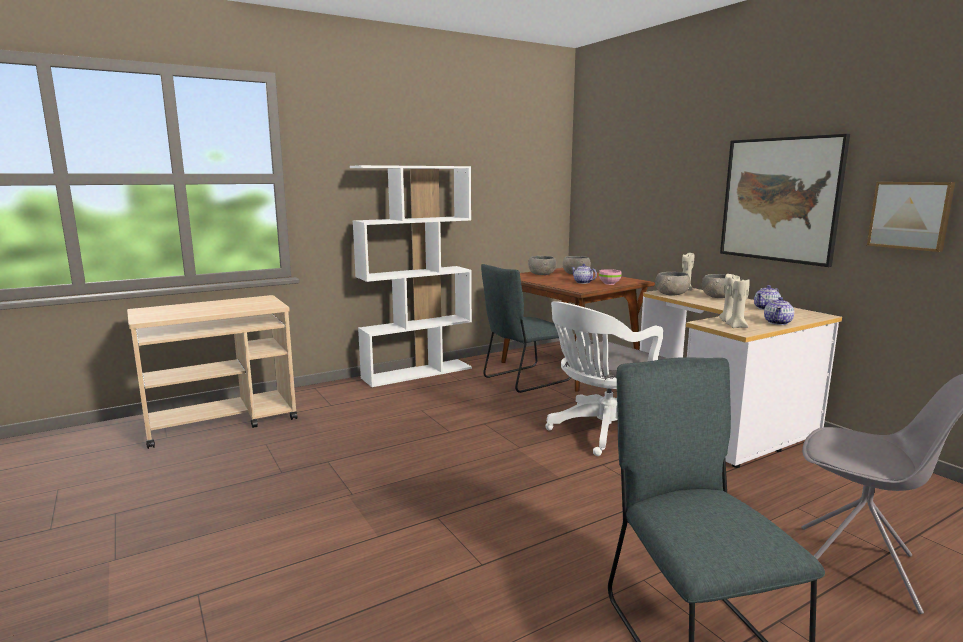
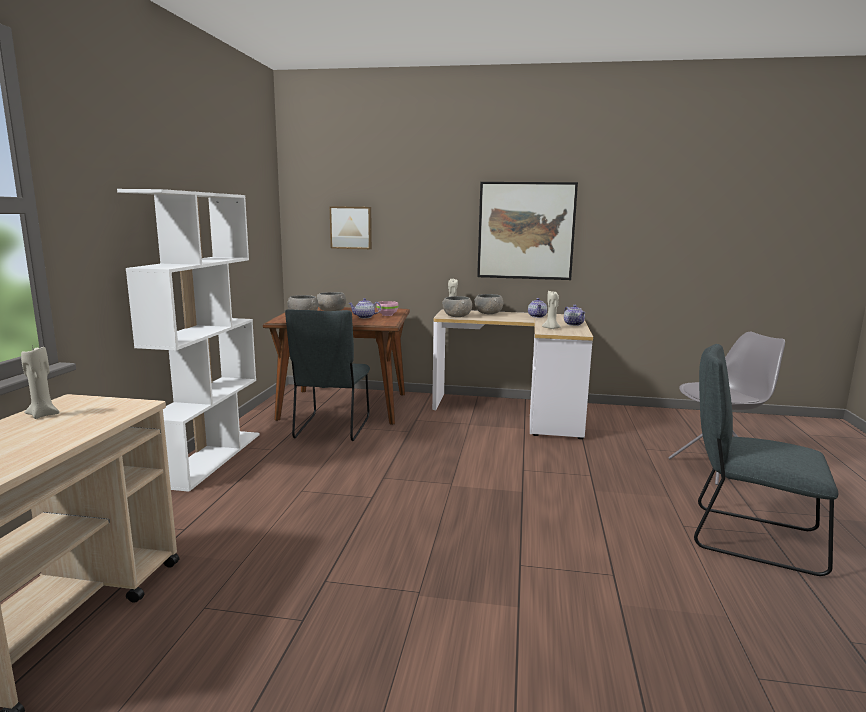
camera: 50 degrees left, 0 degrees up
(602, 433) = (476, 448): white office chair -> none
(737, 327) = (567, 331): beige candle -> beige candle (43, 415)
(910, 215) = (621, 240): picture -> picture (351, 227)

